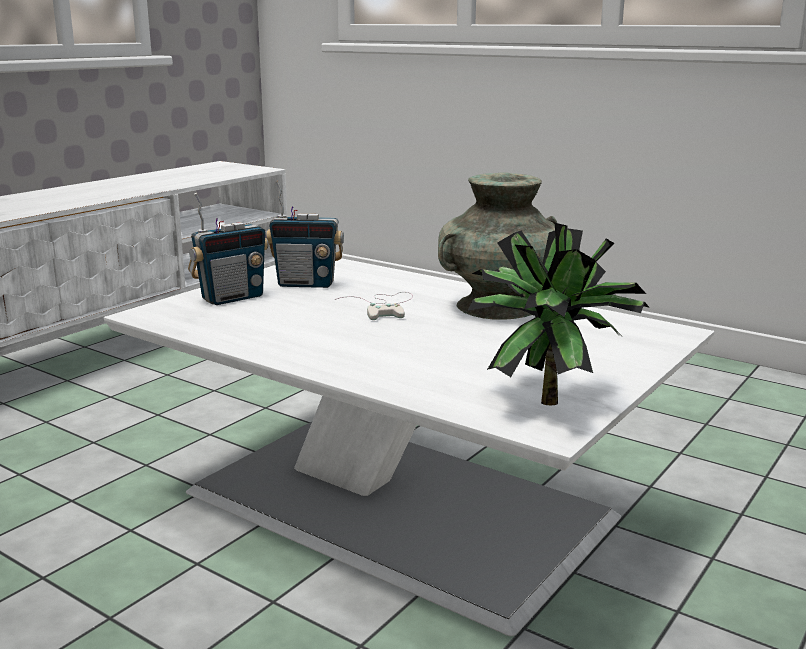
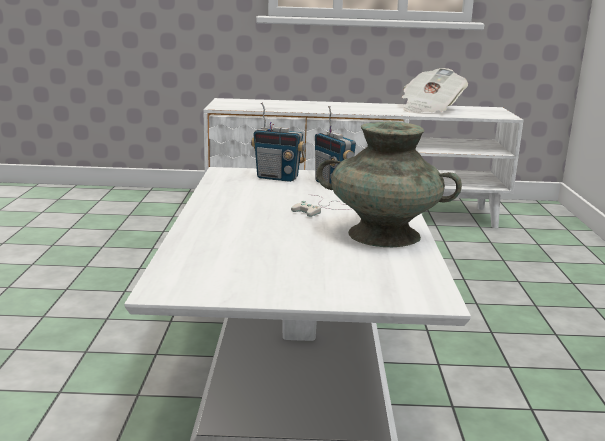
camera: 55 degrees right, 0 degrees up
(167, 177) = (429, 109): none -> newspaper
(546, 398) = (215, 280): potted plant -> none

